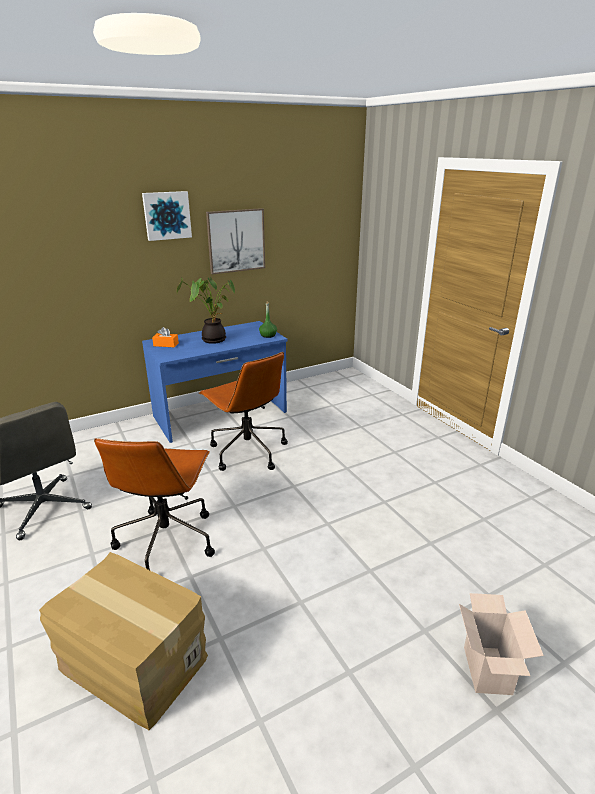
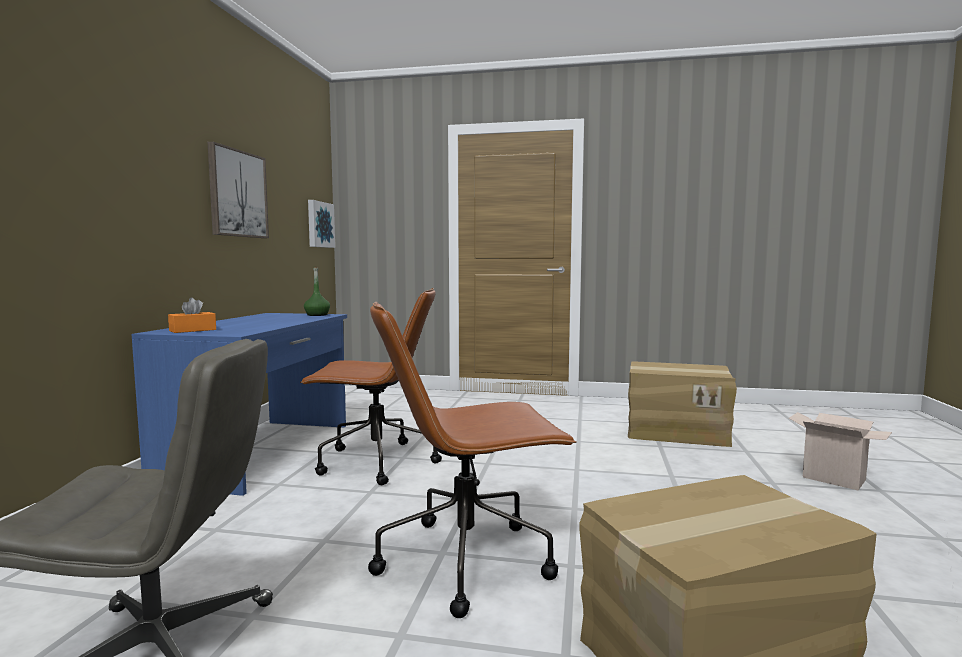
camera: 50 degrees left, 20 degrees down
(167, 215) = (163, 130): picture -> picture (319, 224)
(167, 540) = (468, 560): brown office chair -> brown office chair turned 120 degrees clockwise
(212, 339) = (252, 322): potted plant -> none
(481, 540) = (677, 432): none -> cardboard box

